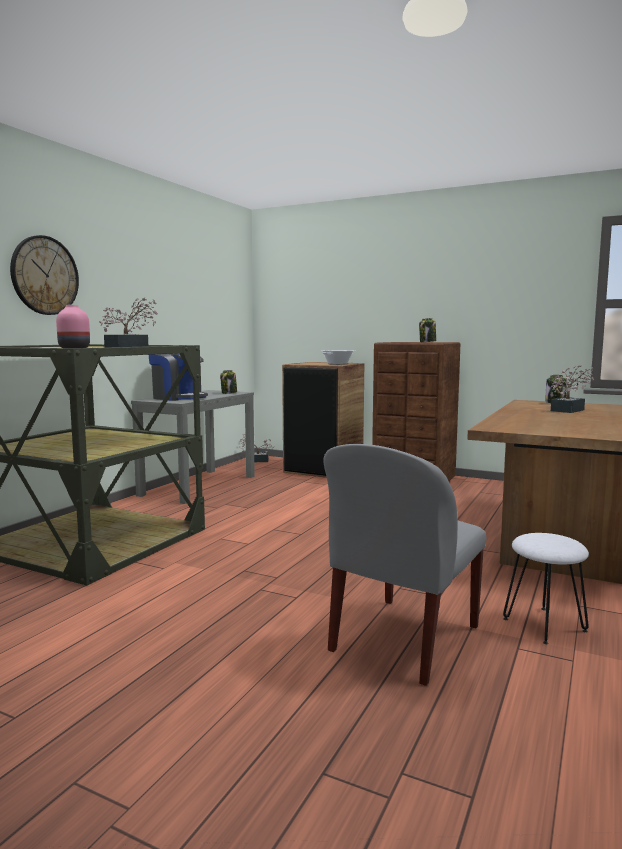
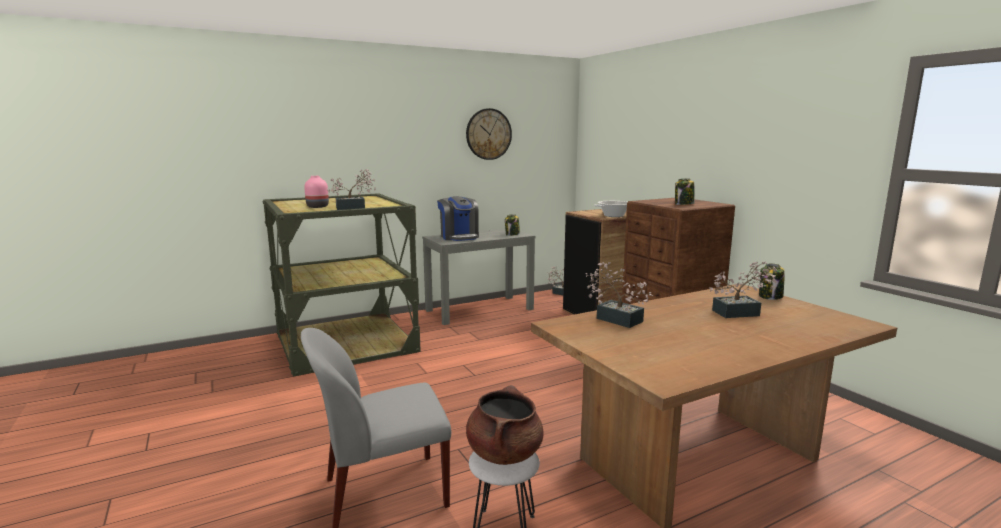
camera: 35 degrees right, 5 degrees up
(44, 275) = (344, 144): wall clock -> wall clock (488, 134)
(513, 421) = (615, 318): none -> potted plant
(549, 540) = (504, 453): none -> brown cooking pot

